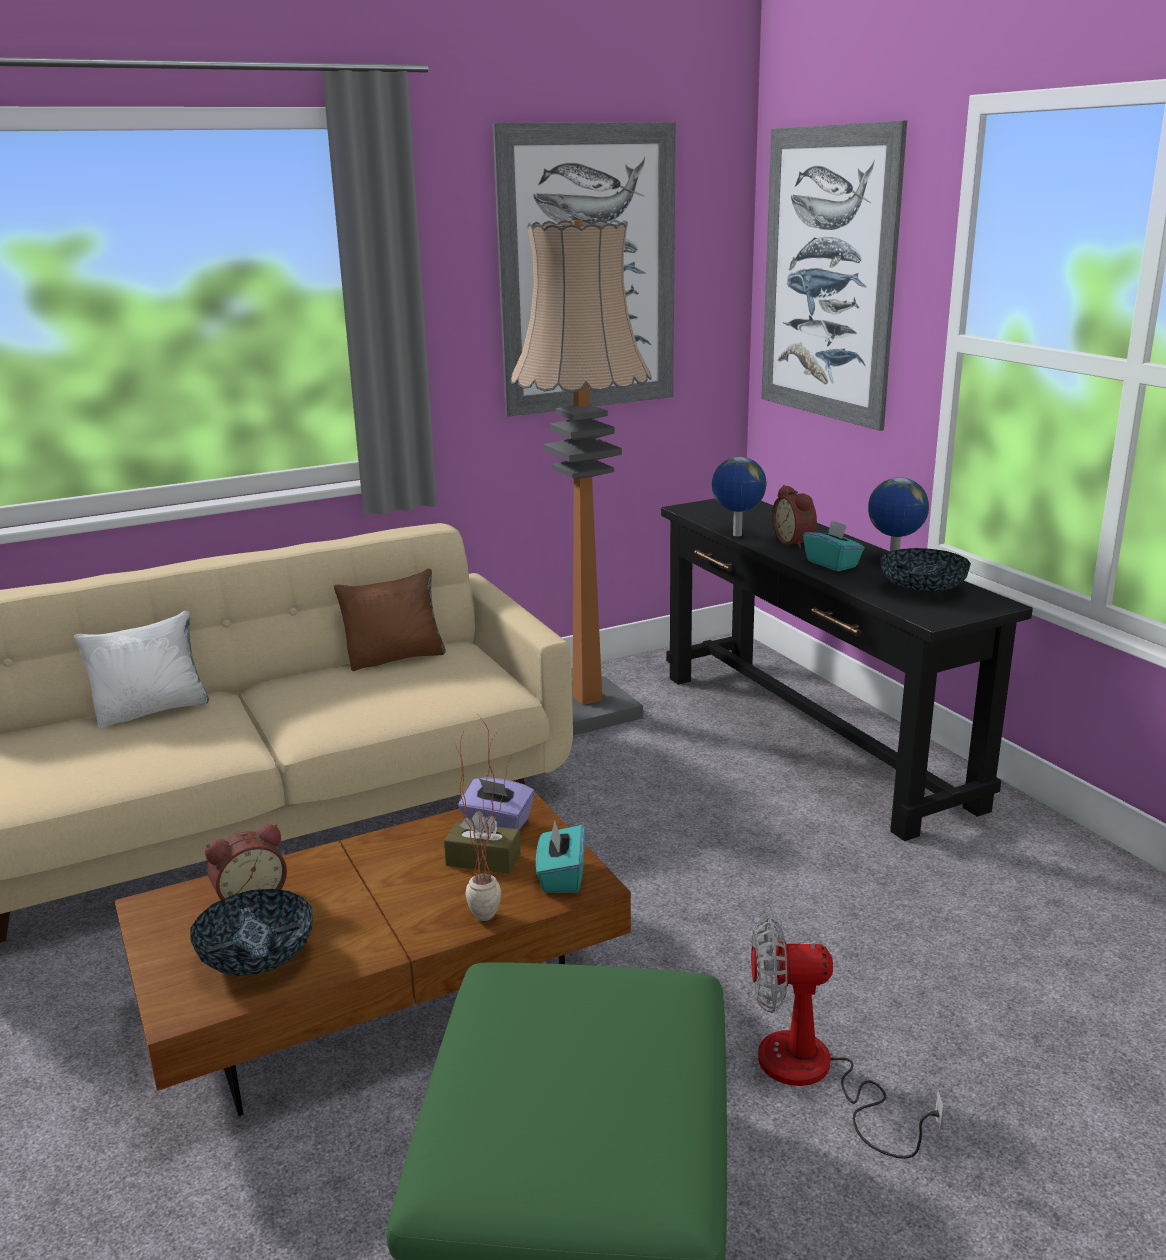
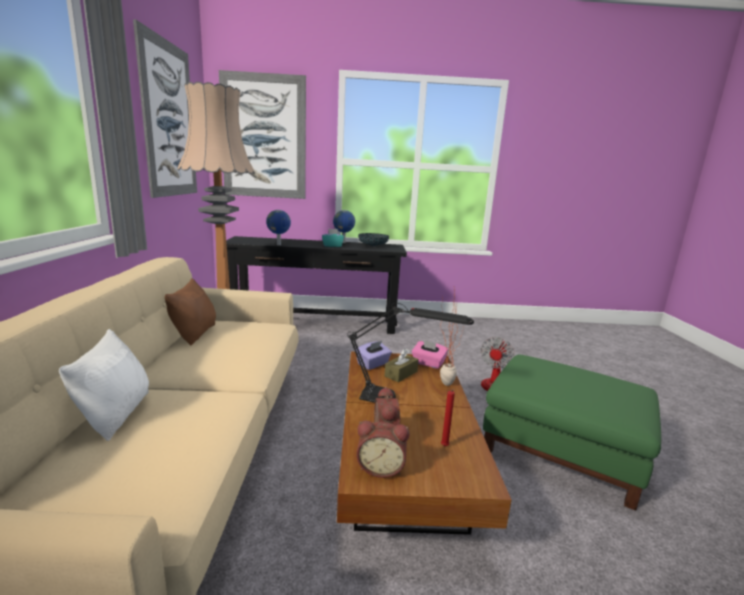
camera: 65 degrees left, 5 degrees down
(257, 958) = (444, 447): bowl -> red candle
(373, 886) = (400, 402): none -> black table lamp
(561, 877) = (428, 363): turquoise tissue box -> pink tissue box
(795, 542) = (302, 243): alarm clock -> alarm clock (380, 467)

